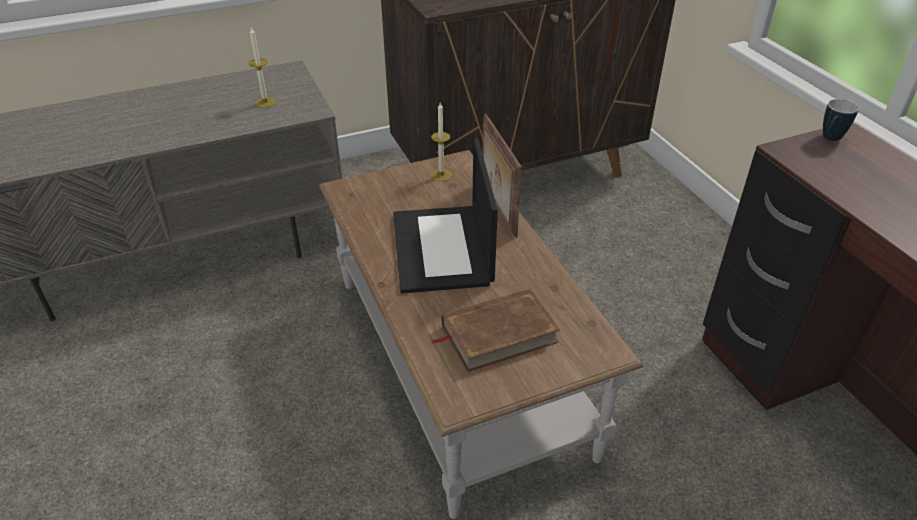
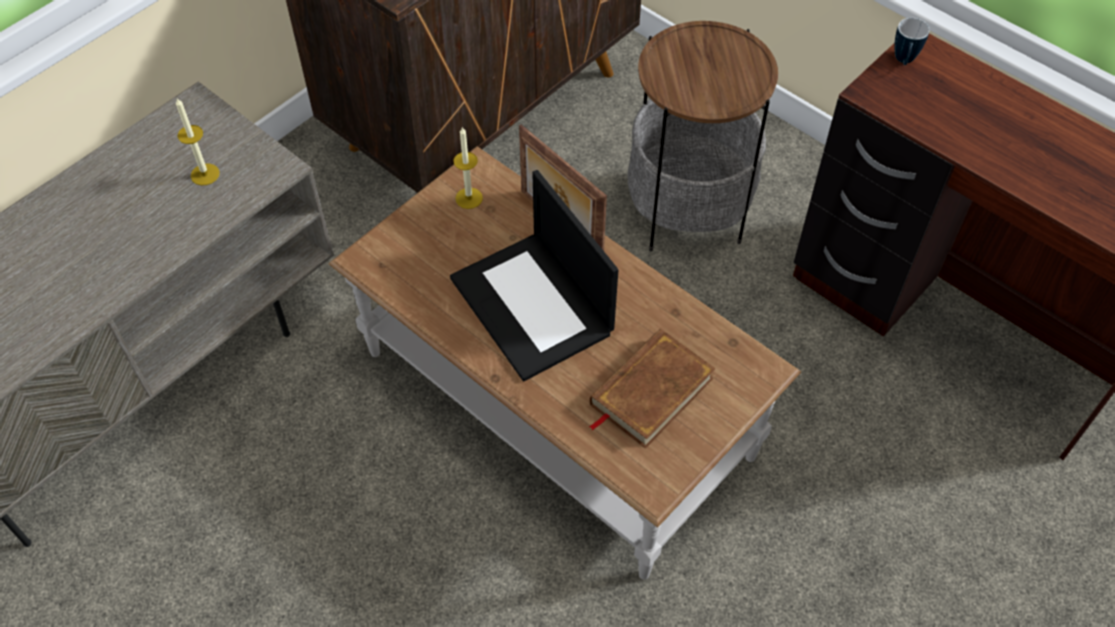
camera: 25 degrees left, 15 degrees up
(634, 271) = (687, 211): none -> side table

